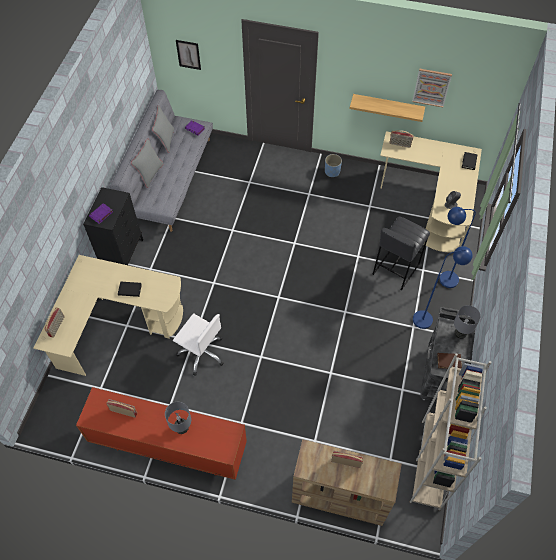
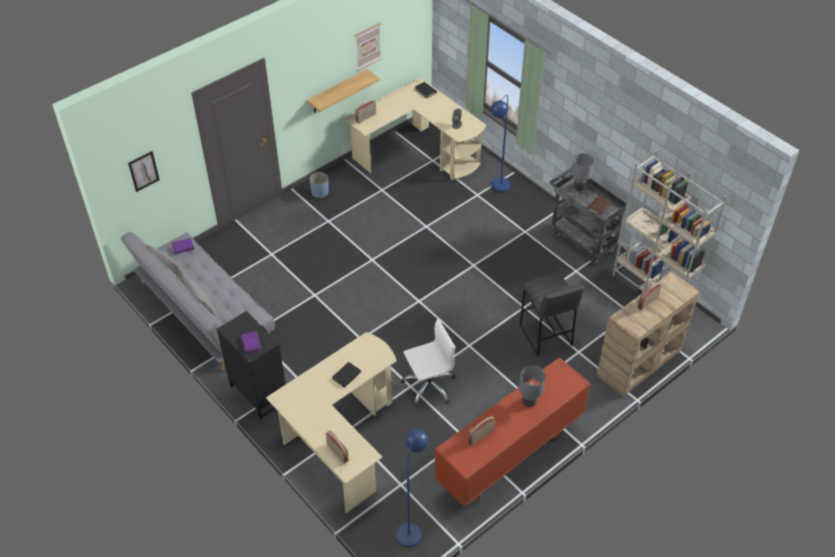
camera: 55 degrees left, 10 degrees down
(395, 270) = (461, 211): grey stool -> grey stool (546, 336)
(428, 319) = (525, 218): blue floor lamp -> blue floor lamp (412, 528)

